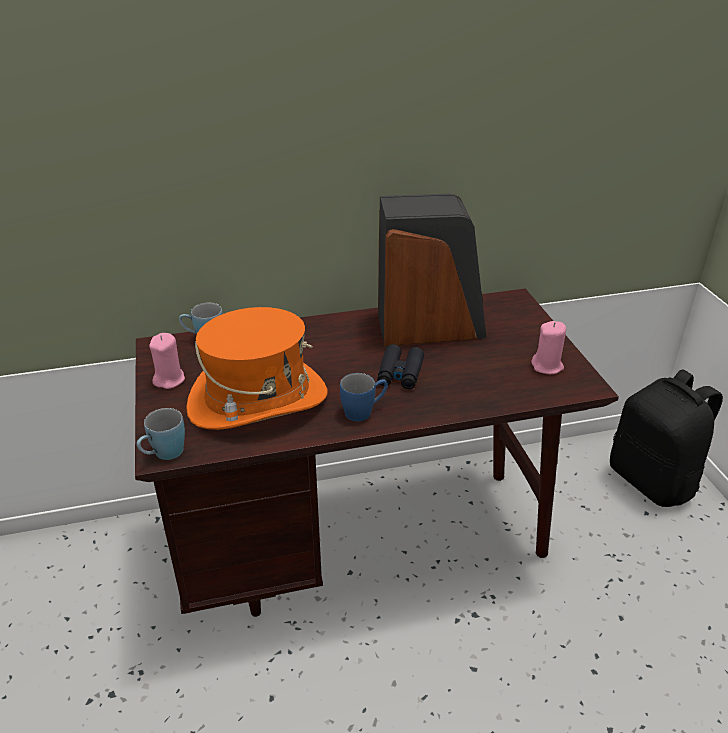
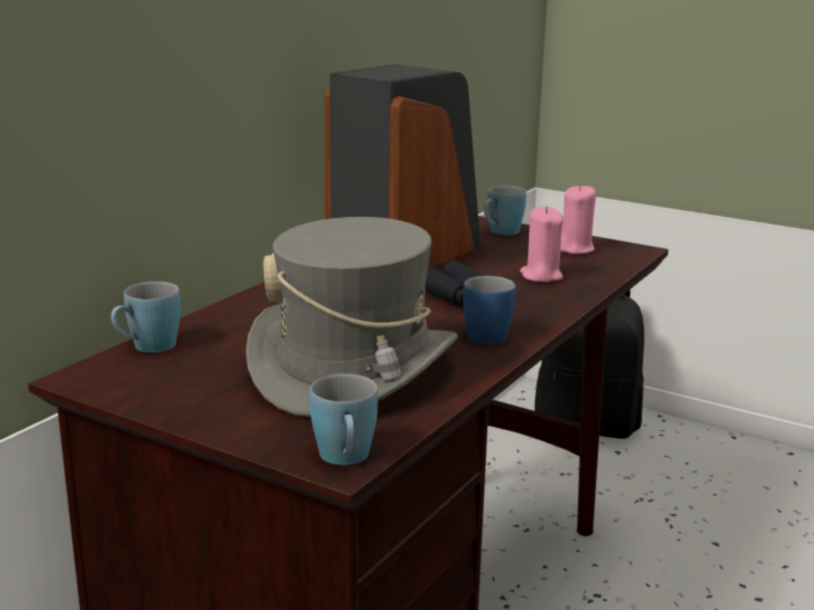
camera: 45 degrees left, 15 degrees down
(169, 379) = (185, 398): pink candle -> pink candle (541, 276)
(258, 401) = (353, 370): orange hat -> grey hat
(525, 329) = (500, 232): none -> blue mug

